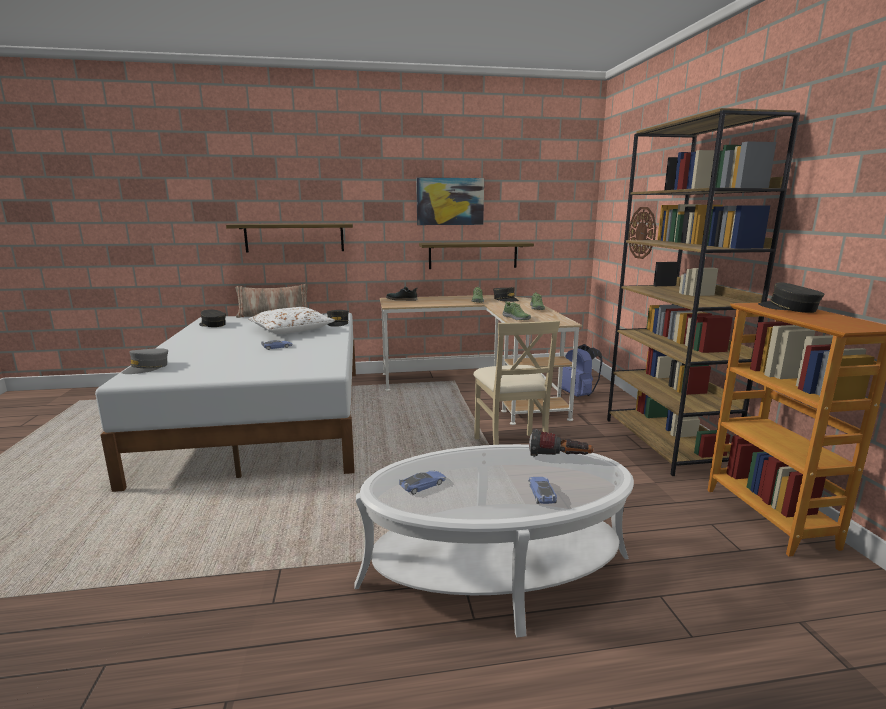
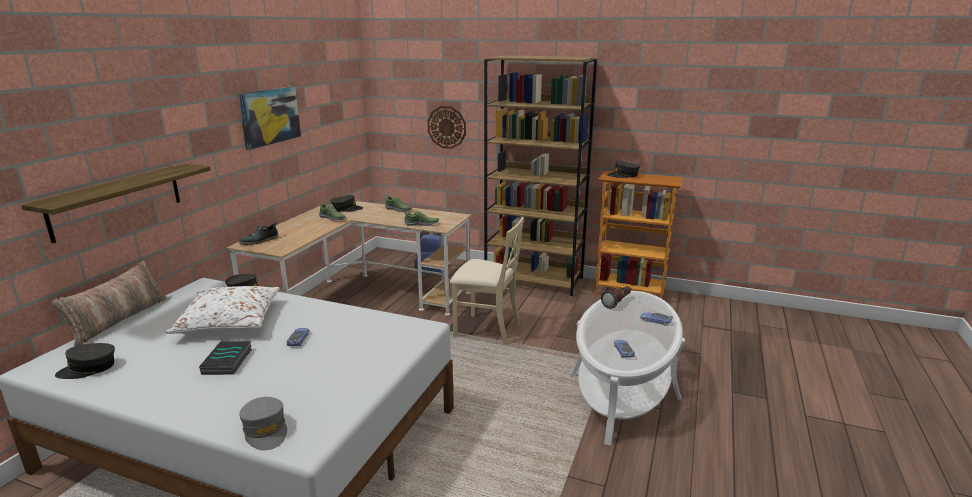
camera: 60 degrees left, 5 degrees up
(234, 342) = (228, 362): none -> book
(473, 255) = (295, 170): shelf -> none

